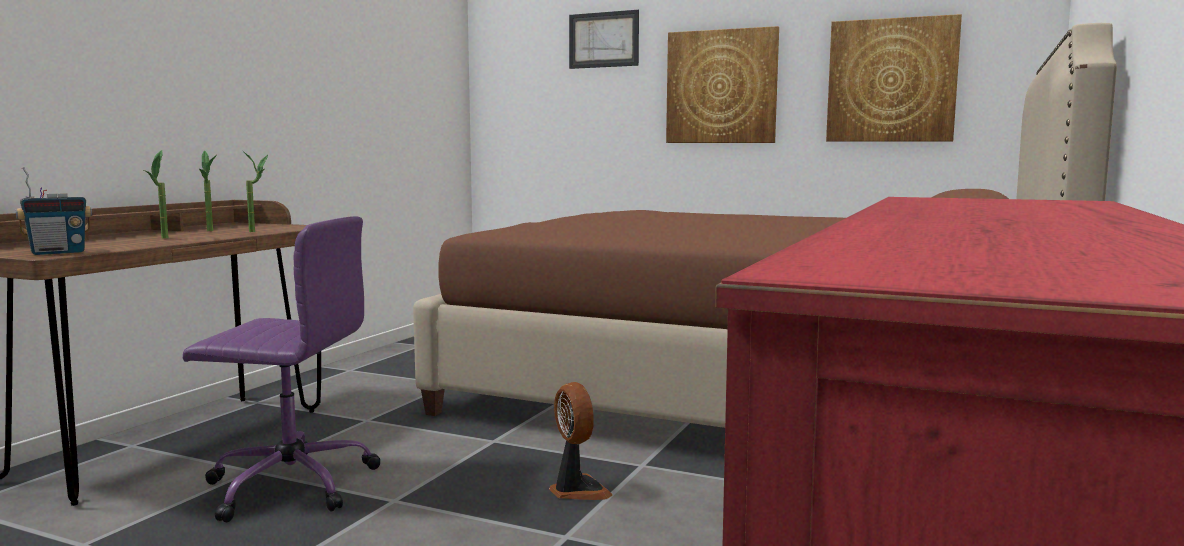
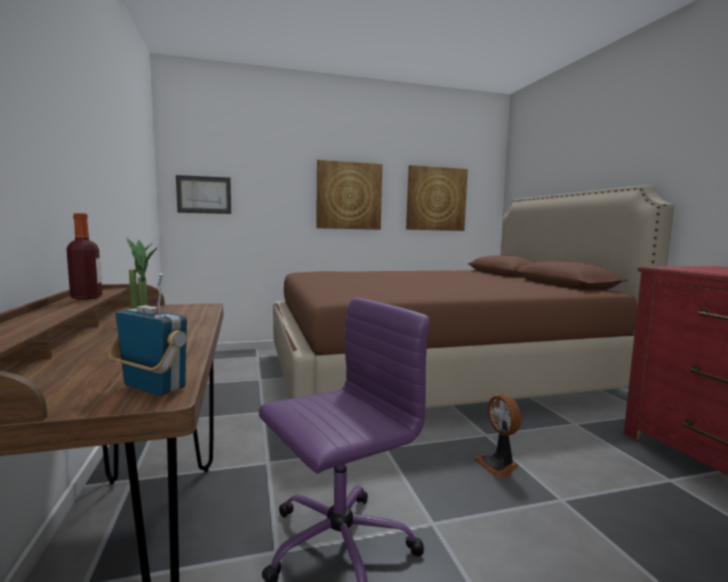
camera: 40 degrees left, 0 degrees up
(58, 253) = (153, 388): radio -> radio turned 75 degrees counterclockwise
(193, 206) = (86, 297): none -> bottle
(258, 231) = (193, 317): potted plant -> none
(577, 490) = (498, 465): fan -> fan turned 135 degrees counterclockwise
(603, 40) = (271, 159): picture -> picture (204, 195)

